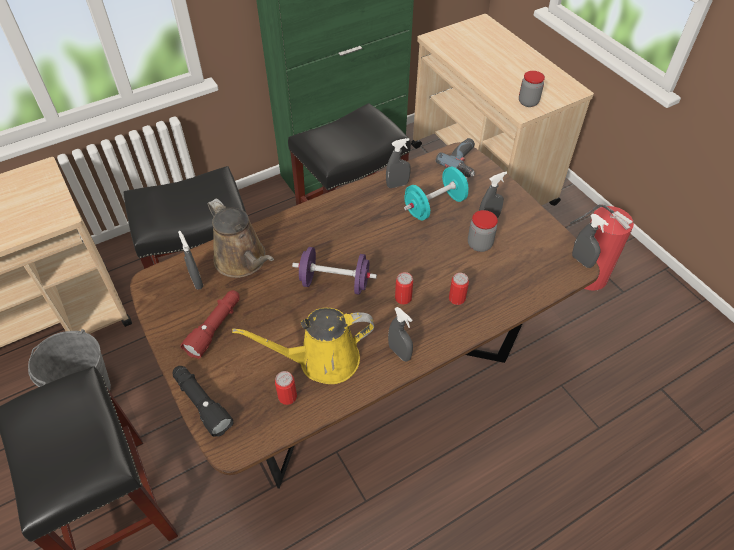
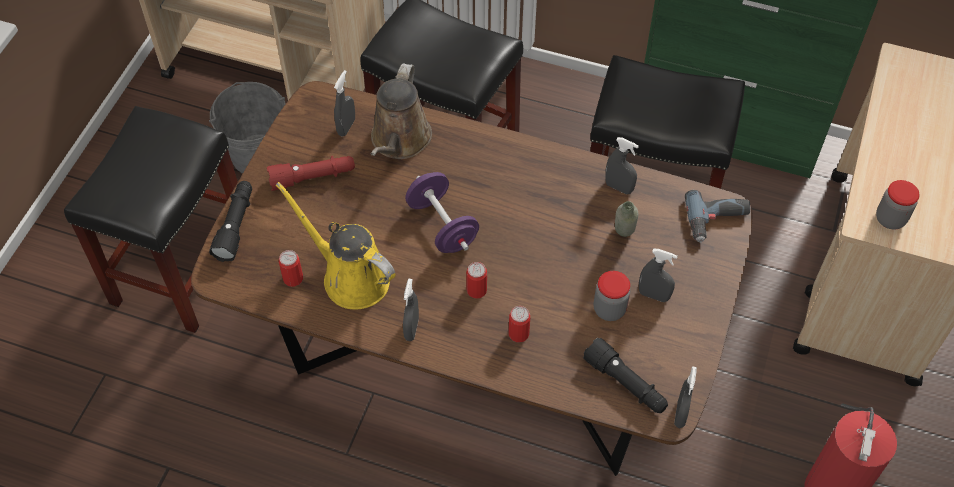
camera: 50 degrees right, 5 degrees up
(435, 206) = (622, 238): turquoise dumbbell -> grey bottle
(539, 271) = (625, 384): none -> black flashlight

